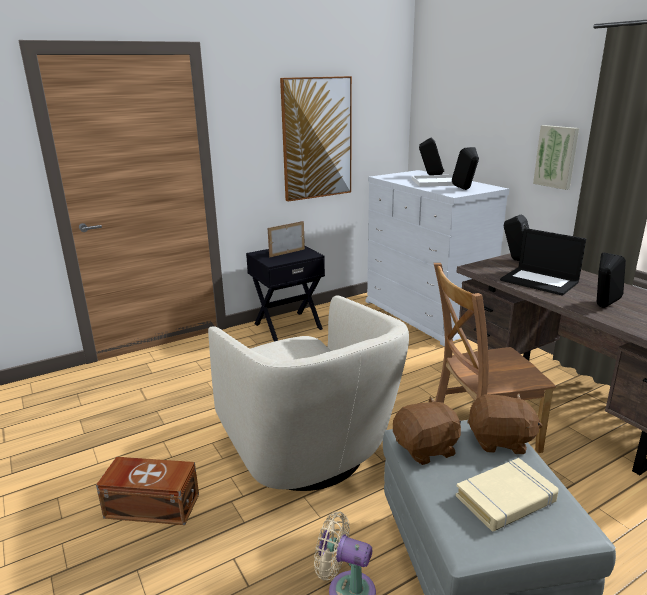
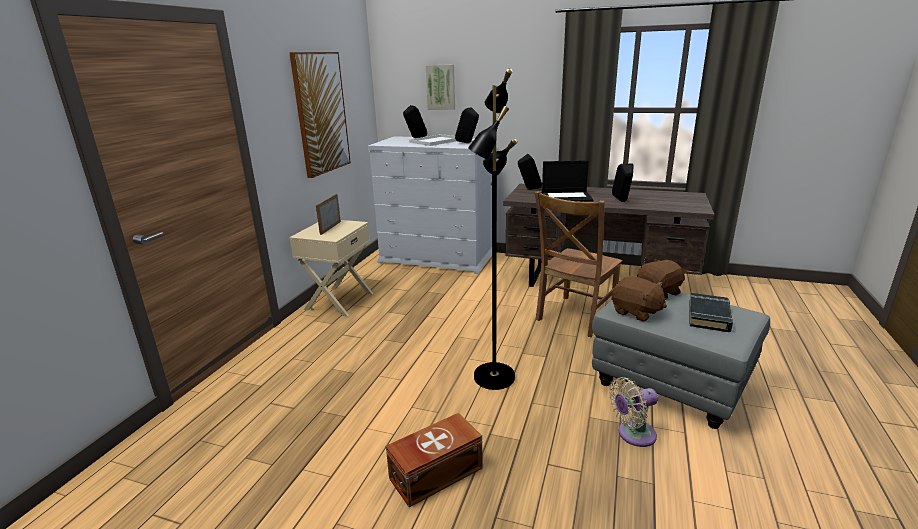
camera: 40 degrees left, 0 degrees up
(287, 326) = (338, 301): black nightstand -> beige nightstand
(307, 453) = (492, 377): beige armchair -> black floor lamp
(426, 449) = (636, 312): brown plush toy -> brown plush toy turned 105 degrees clockwise
(506, 499) = (709, 316): beige book -> black book
(556, 156) = (530, 109): picture -> picture (441, 87)

